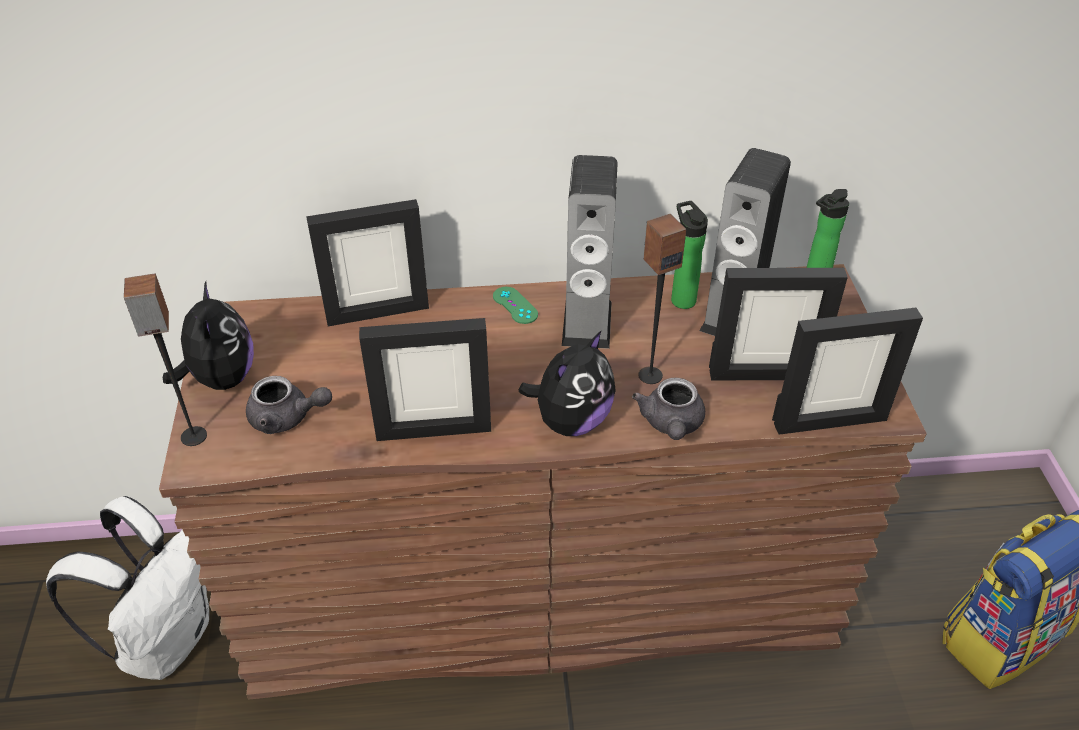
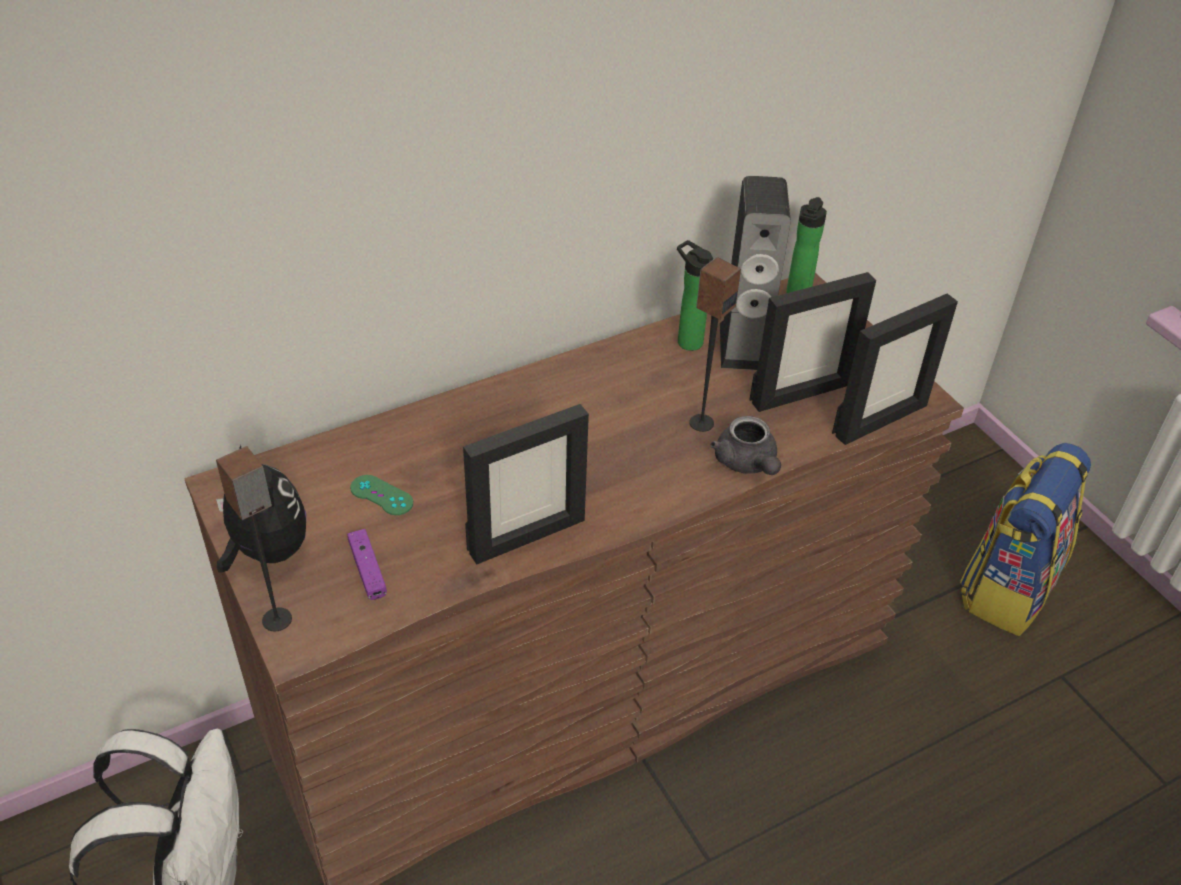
camera: 25 degrees left, 0 degrees up
(287, 418) = (367, 570): grey teapot -> purple game controller
(377, 311) = (392, 434): picture frame -> none
(515, 305) = (531, 389): green game controller -> green game controller (381, 495)
(571, 420) = (654, 487): plush toy -> none
(587, 323) = (612, 388): speaker -> none

